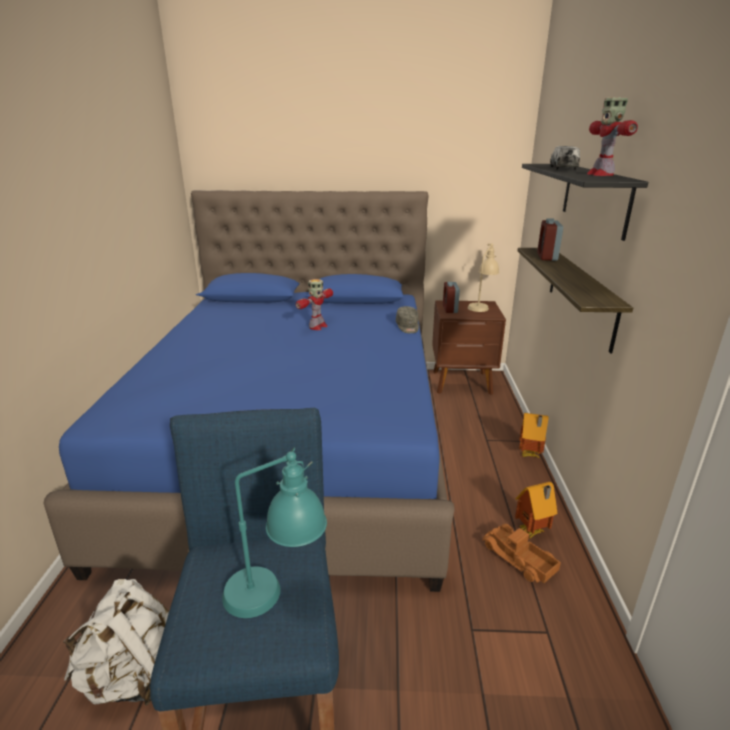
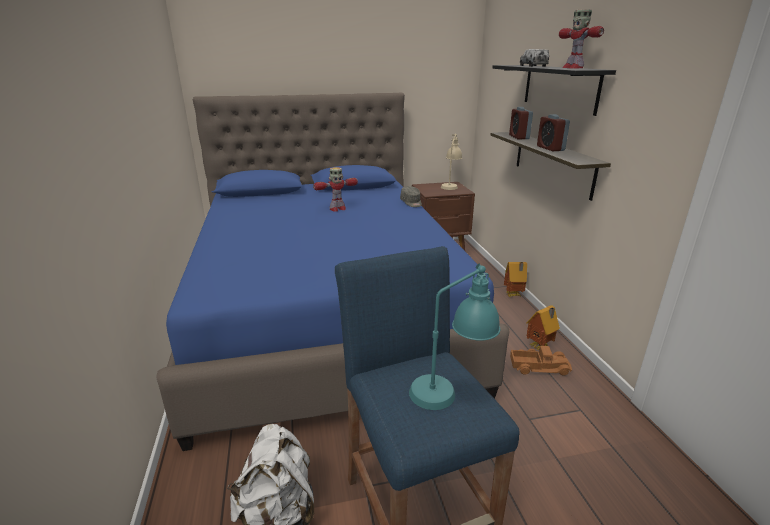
camera: 15 degrees left, 0 degrees up
(317, 327) = (337, 209): toy robot -> toy robot turned 45 degrees clockwise
(450, 309) = (428, 189): alarm clock -> alarm clock (550, 148)
(518, 559) = (538, 367): toy truck -> toy truck turned 150 degrees clockwise

